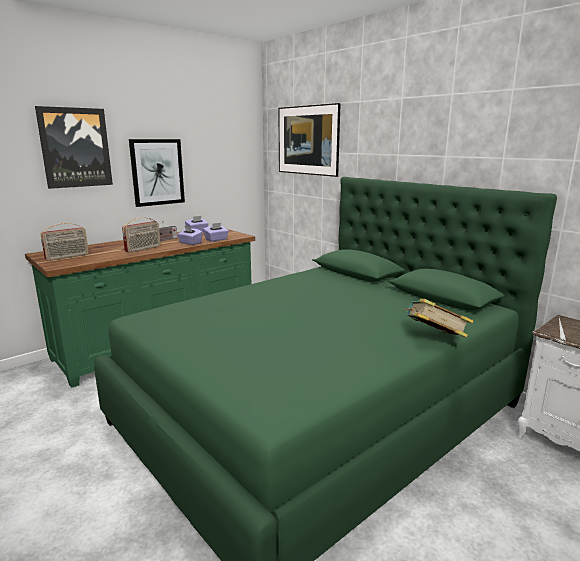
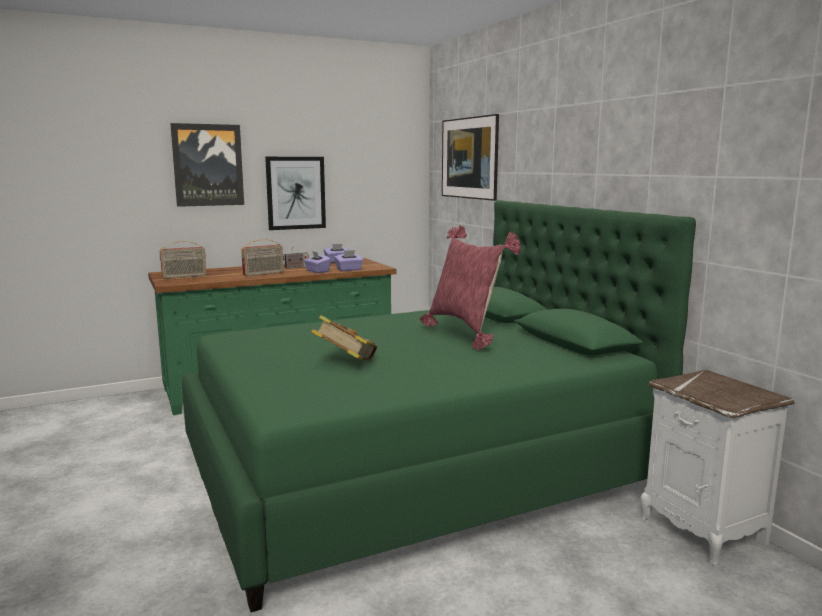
camera: 15 degrees right, 5 degrees down
(357, 300) = (467, 337): none -> red pillow
(434, 339) = (512, 375): book -> book (345, 363)

